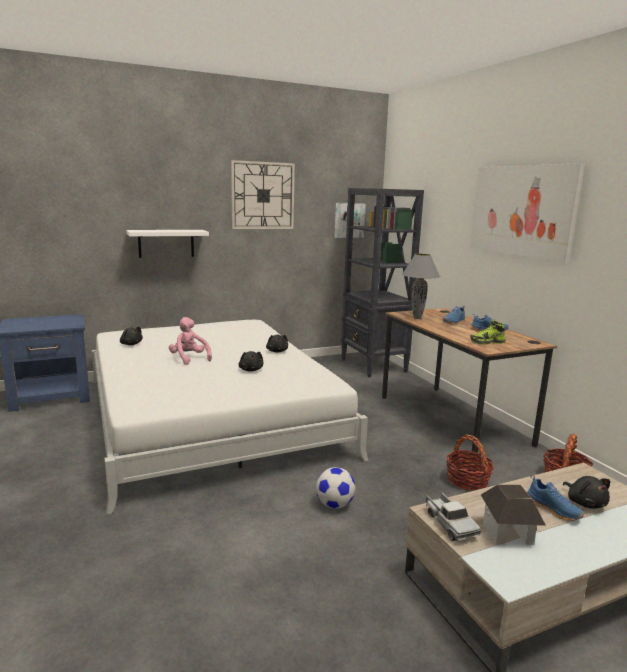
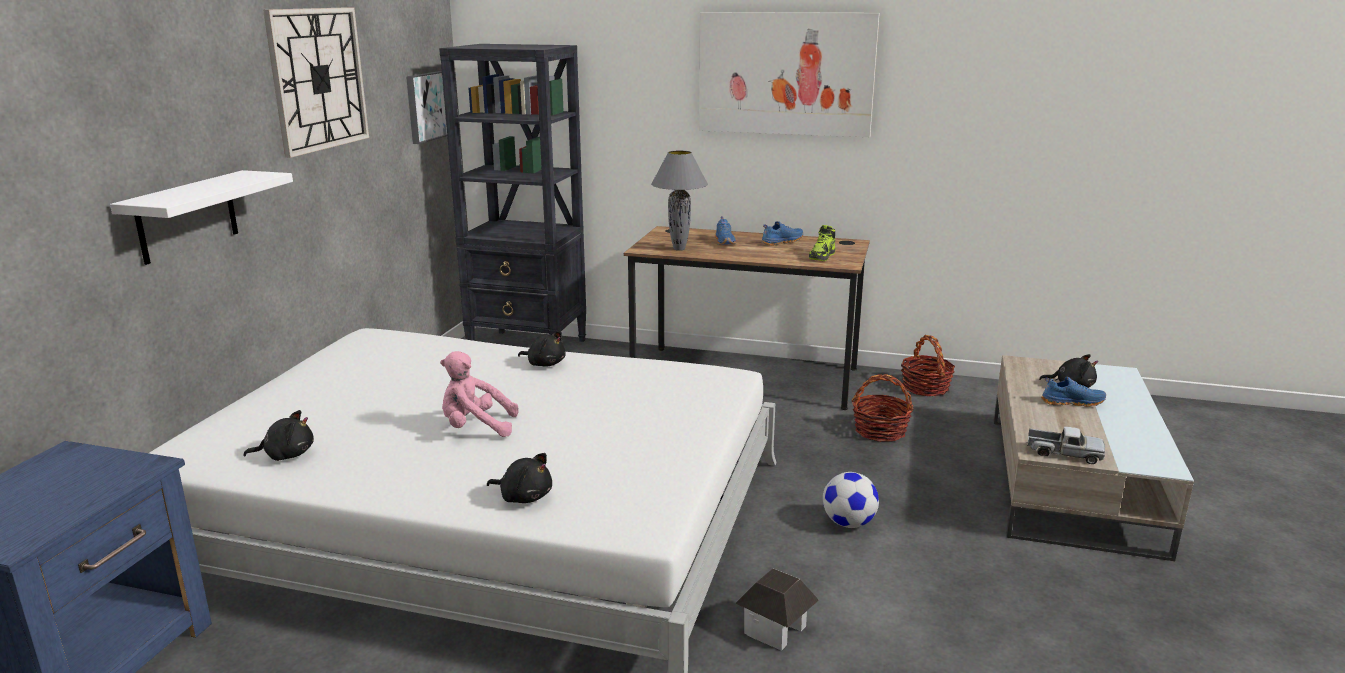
camera: 50 degrees left, 5 degrees up
(251, 370) = (596, 402): black plush toy -> black plush toy (524, 497)
(508, 533) = (1096, 436): toy house -> toy house (775, 630)

